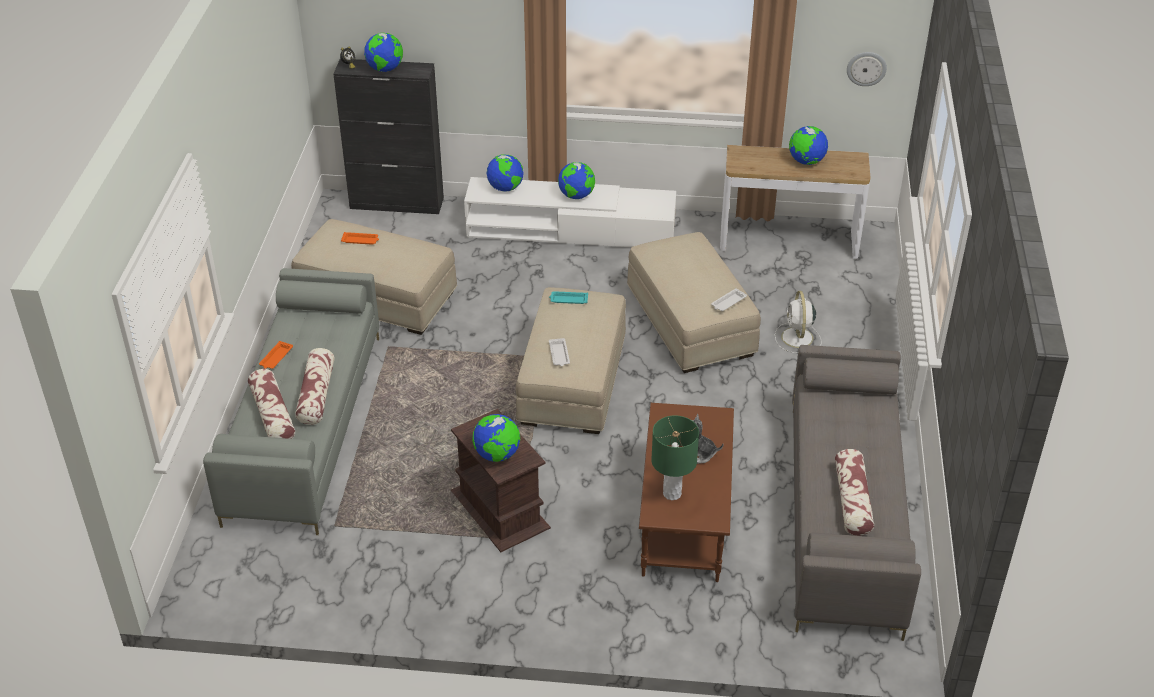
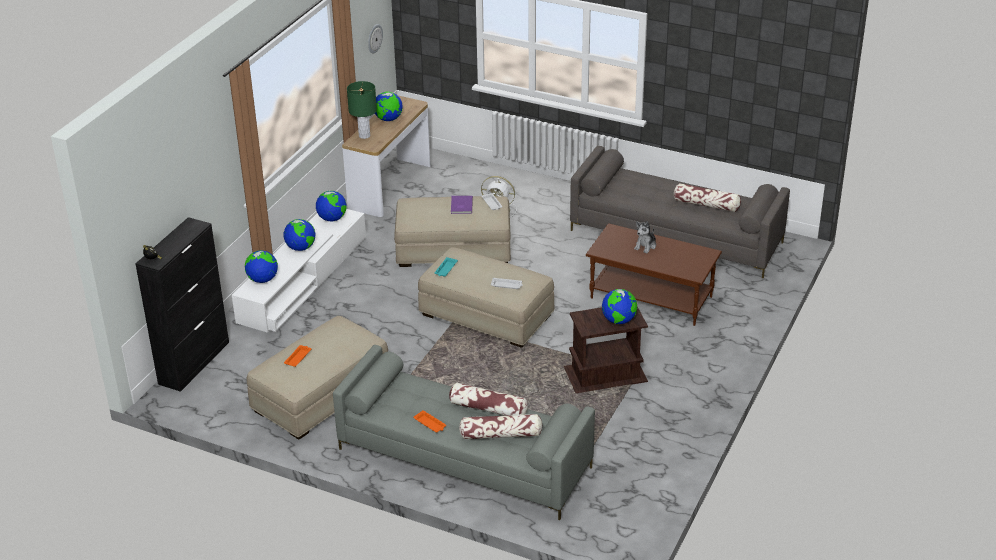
camera: 70 degrees left, 5 degrees down
(385, 69) = (176, 242): globe -> globe (332, 219)
(672, 493) = (678, 264): green table lamp -> green table lamp (364, 135)
(707, 279) = (460, 206): none -> purple book

